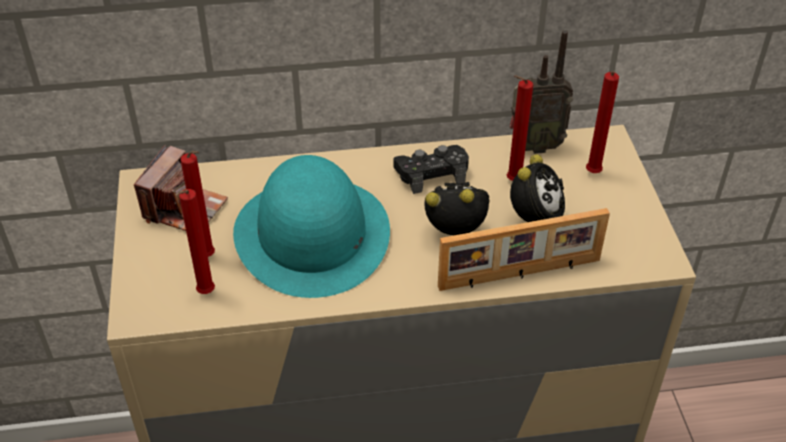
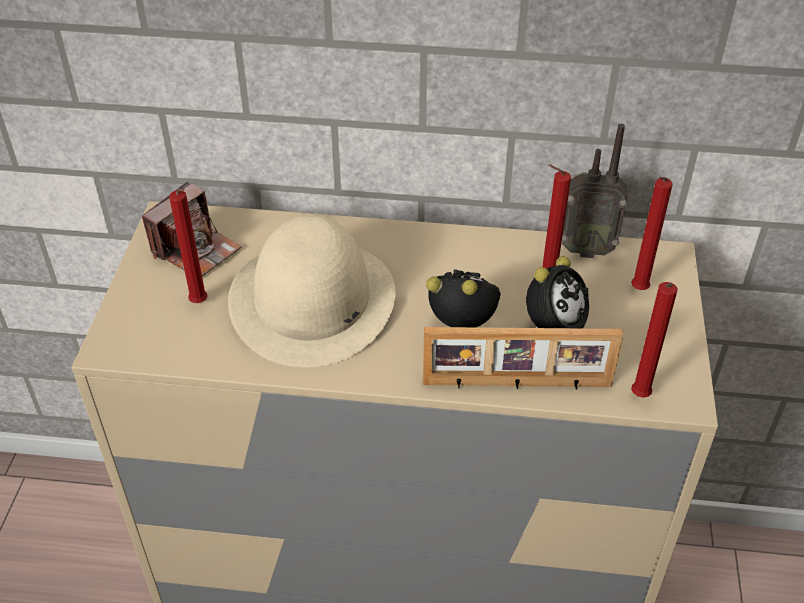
camera: 15 degrees right, 0 degrees up
(205, 294) = (182, 341): red candle -> red candle (638, 397)
(312, 235) = (313, 300): turquoise hat -> beige hat
(431, 173) = (461, 259): black game controller -> none

